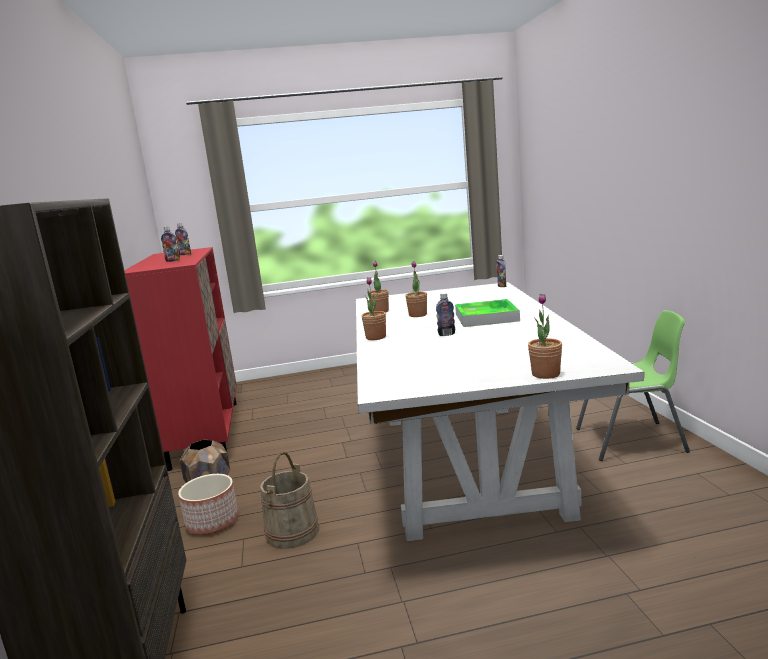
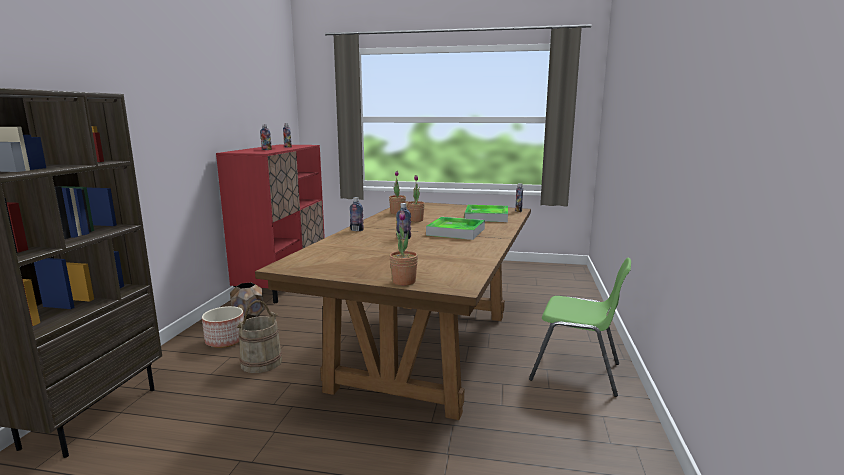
camera: 20 degrees right, 0 degrees up
(376, 337) = (357, 230): potted plant -> bottle
(466, 462) = (426, 350): white dining table -> brown dining table
(483, 297) = (486, 217): none -> tray

